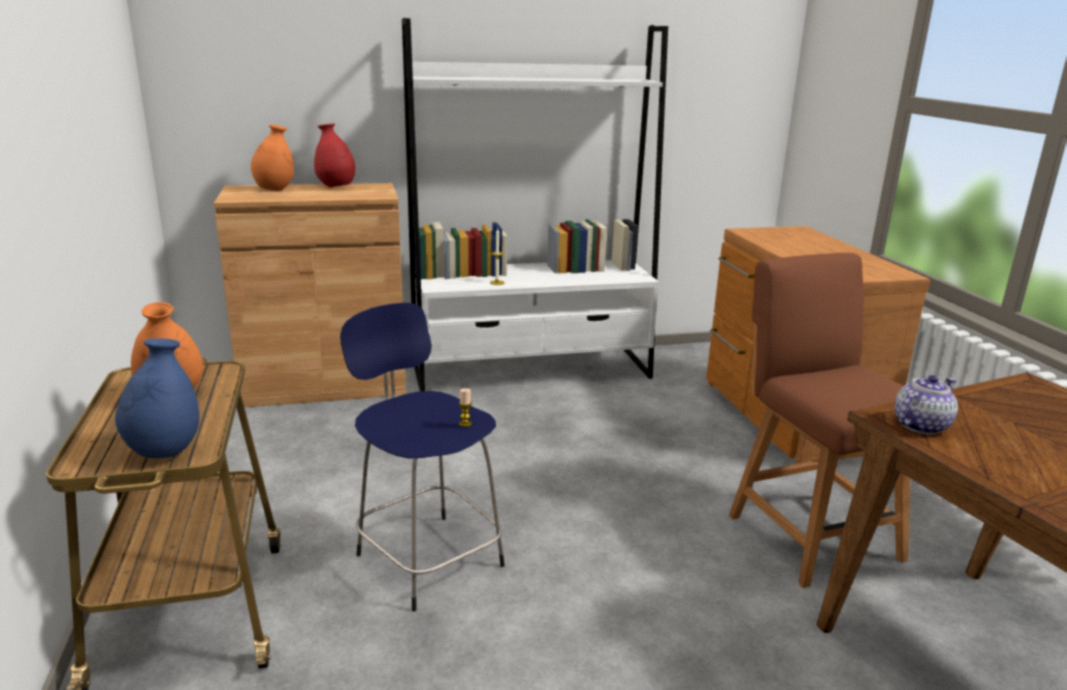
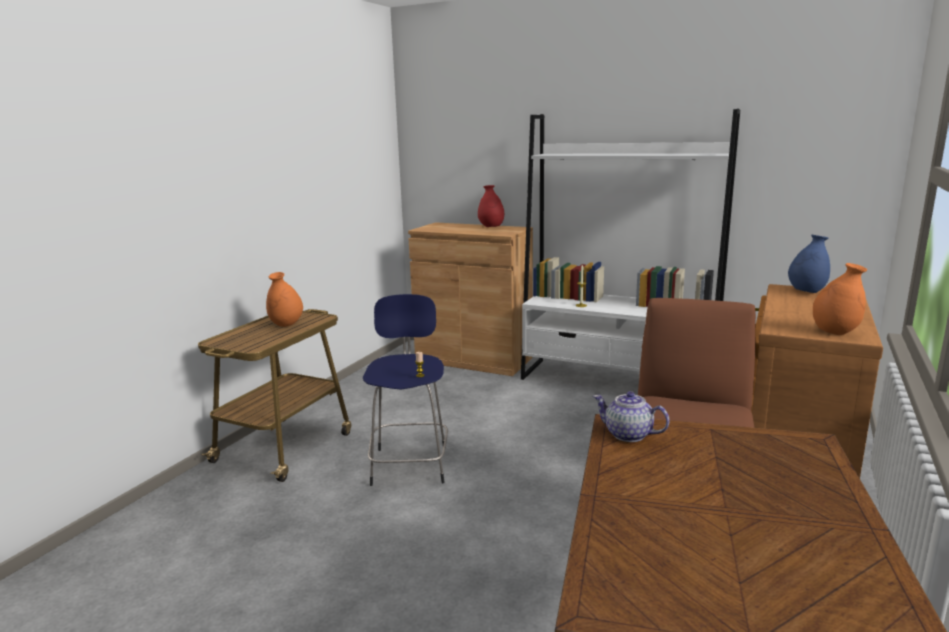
camera: 40 degrees right, 5 degrees down
(165, 451) = (245, 344): blue vase -> blue vase (806, 292)
(274, 189) = (454, 226): orange vase -> orange vase (835, 332)
(920, 425) = (627, 434): teapot -> teapot turned 150 degrees counterclockwise

